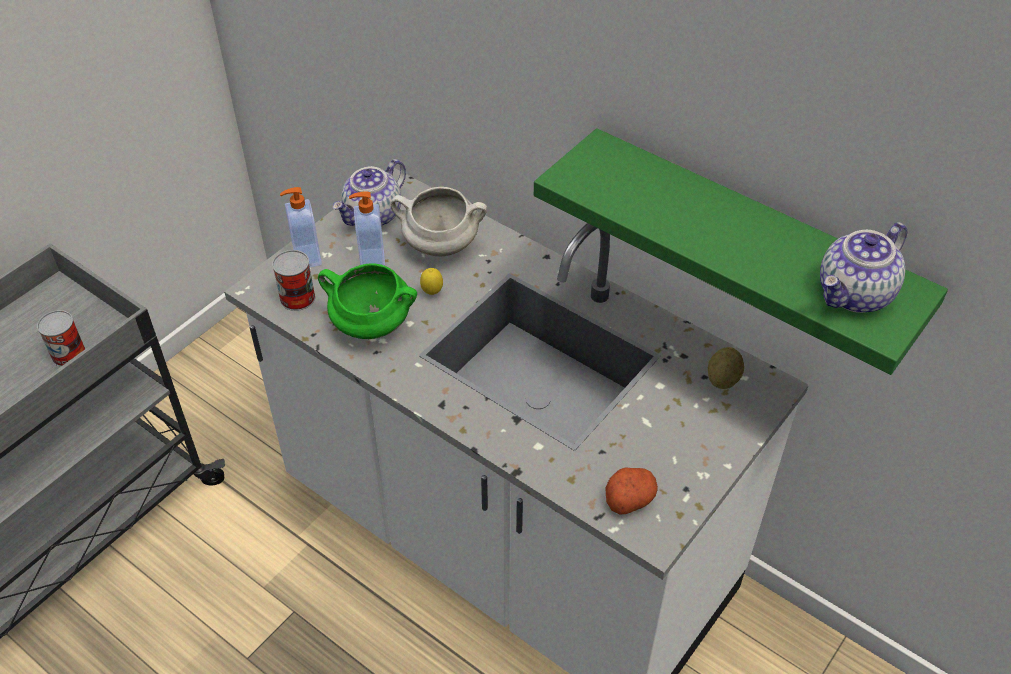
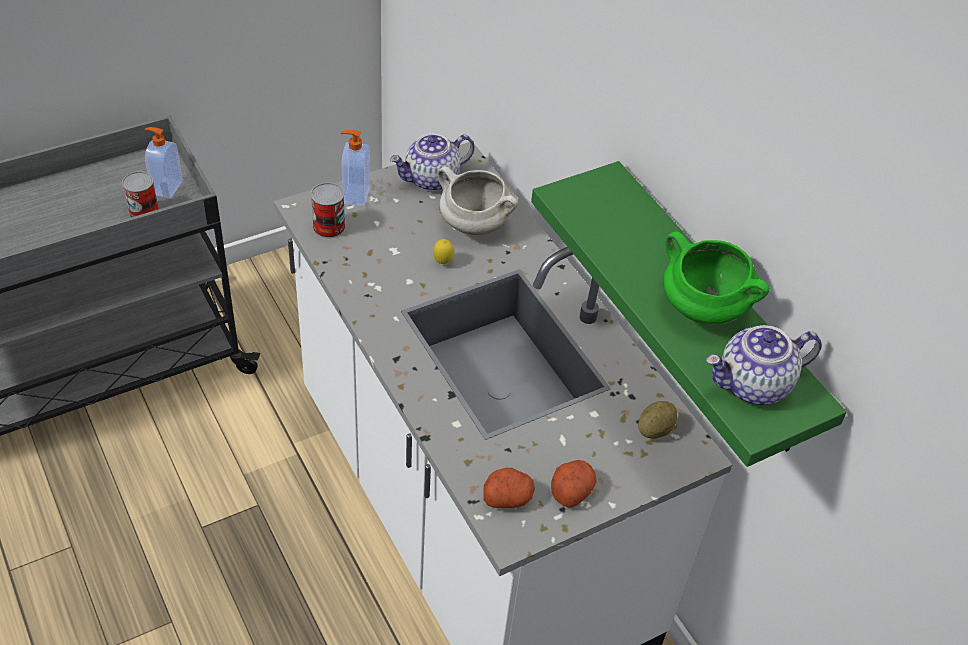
camera: 20 degrees right, 0 degrees up
(370, 325) = (375, 271): green cooking pot -> green cooking pot (702, 308)
(371, 261) = (407, 217): soap dispenser -> soap dispenser (166, 188)
(683, 467) = (571, 490): none -> potato

